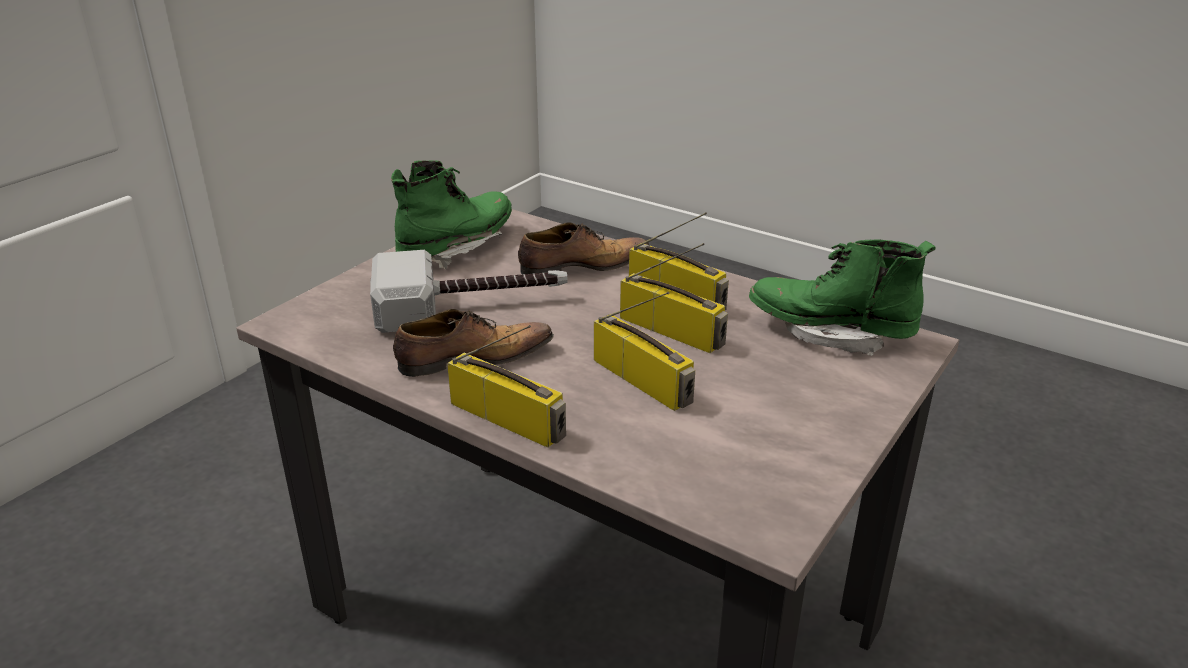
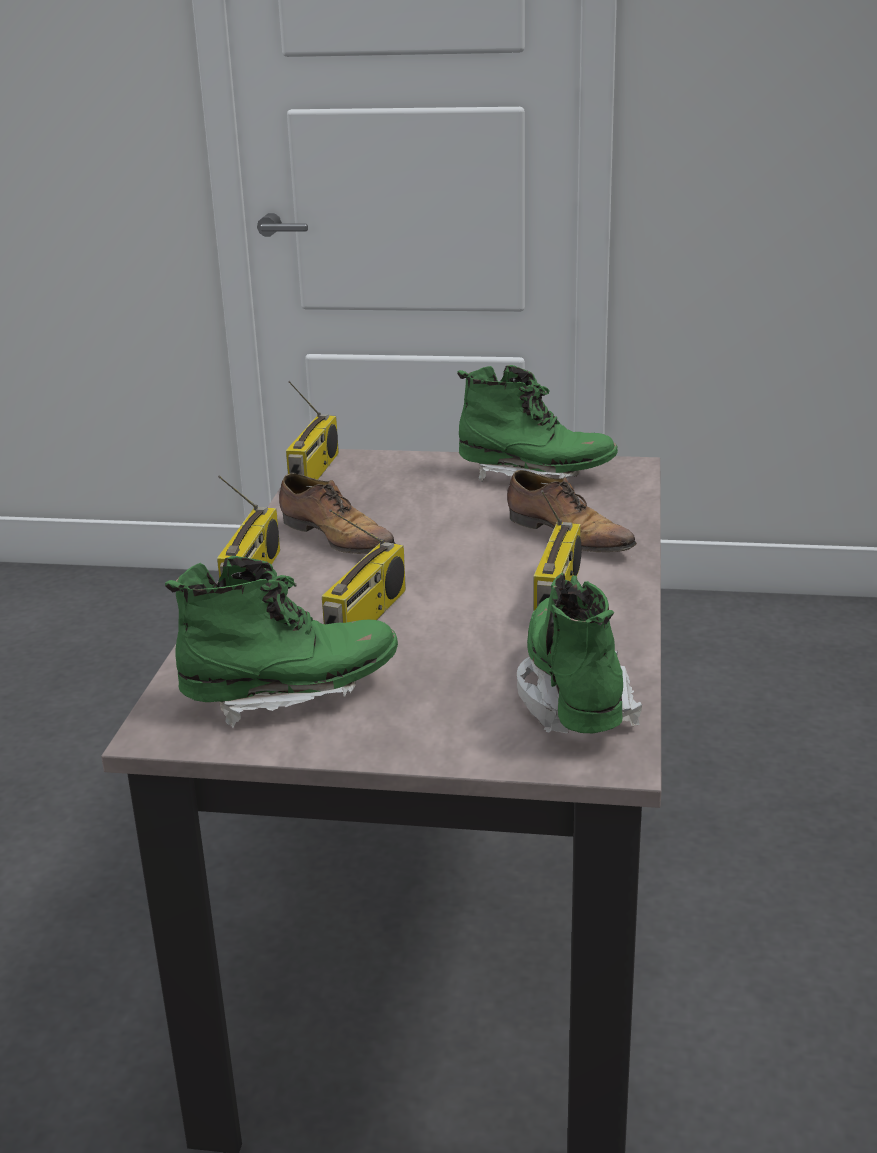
camera: 65 degrees right, 5 degrees down
(472, 306) = (430, 512): hammer -> none
(673, 331) = (480, 610): radio -> radio (315, 472)
(752, 447) = (290, 695): none -> green boot

